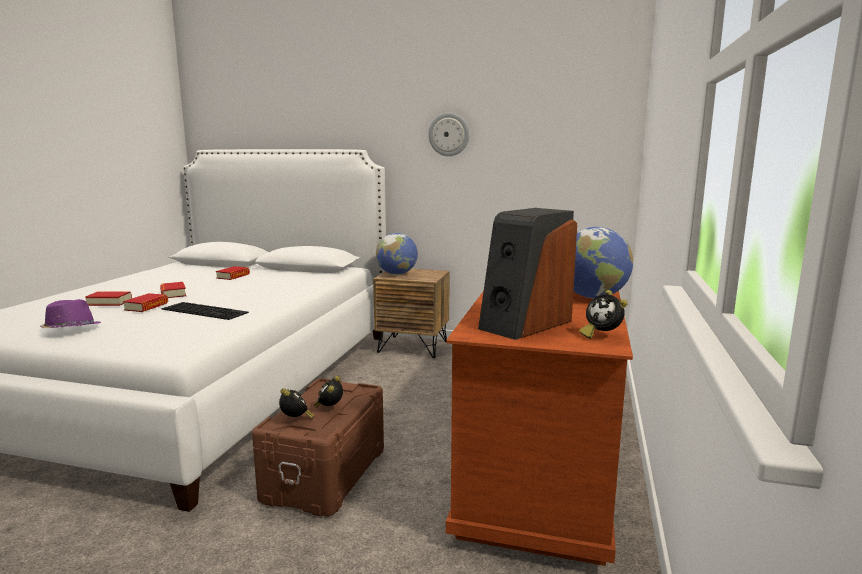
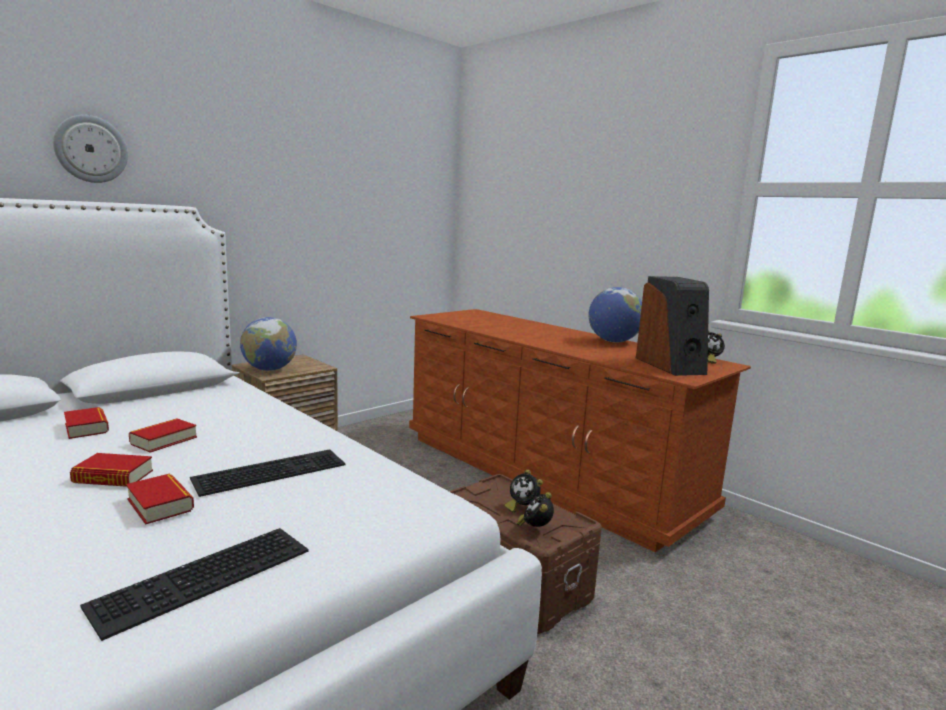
camera: 60 degrees left, 0 degrees up
(71, 330) = (204, 579): purple hat -> keyboard
(109, 302) = (66, 529): book -> book (164, 440)
(296, 420) = (535, 528): alarm clock -> alarm clock turned 75 degrees counterclockwise
(449, 134) = (294, 192): wall clock -> wall clock (91, 149)

